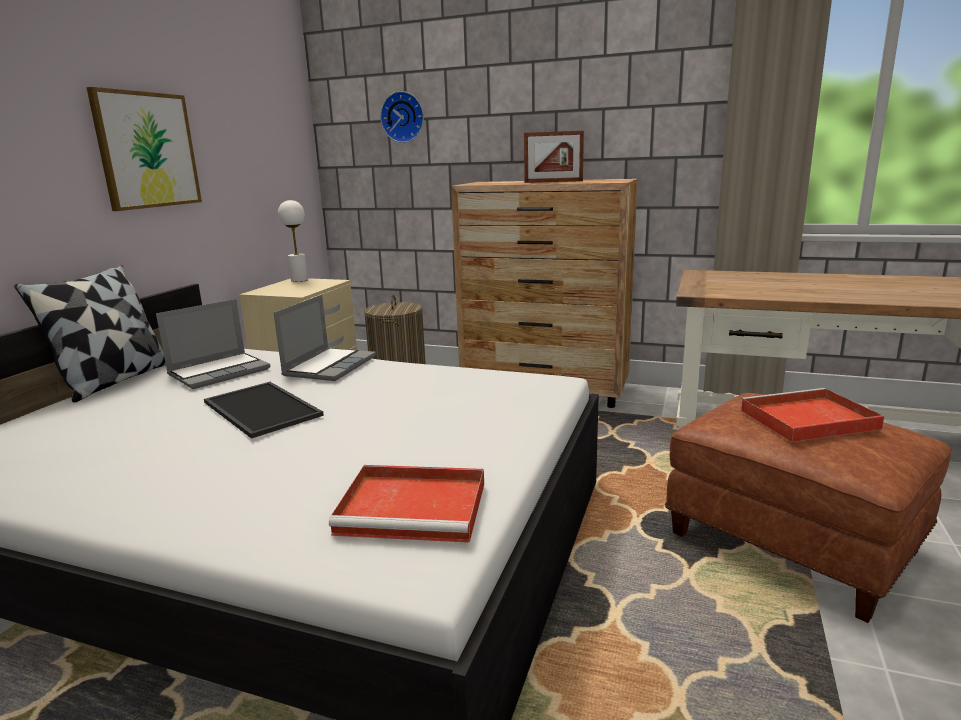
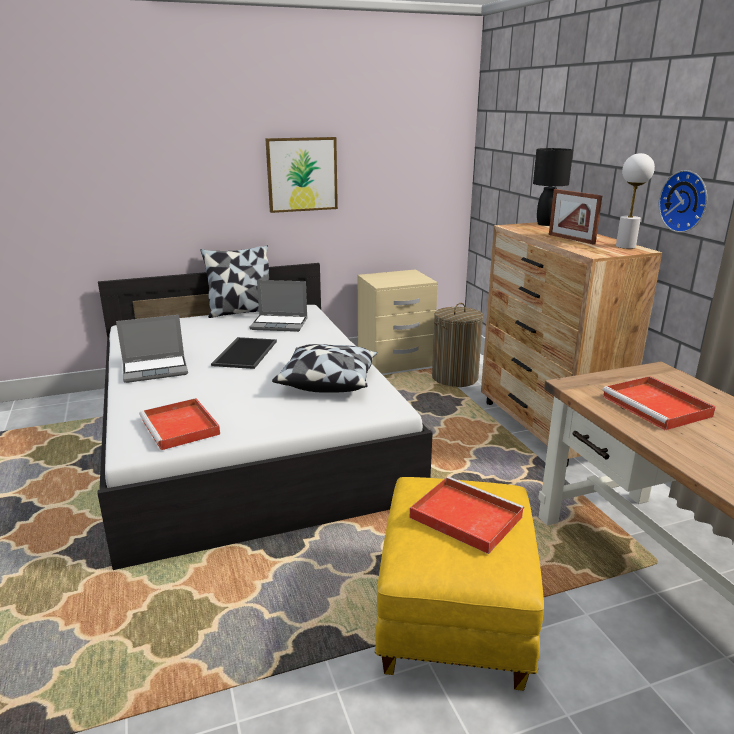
camera: 50 degrees right, 5 degrees up
(299, 280) = (412, 273): white table lamp -> white table lamp (626, 246)
(329, 366) = (324, 342): laptop -> laptop (156, 370)
(403, 117) = (519, 152): wall clock -> wall clock (686, 201)
(440, 391) = (328, 381): none -> pillow
(486, 182) = (546, 224): none -> black table lamp
(769, 286) = (658, 407): none -> red tray
(794, 543) = (456, 616): brown ottoman -> yellow ottoman

